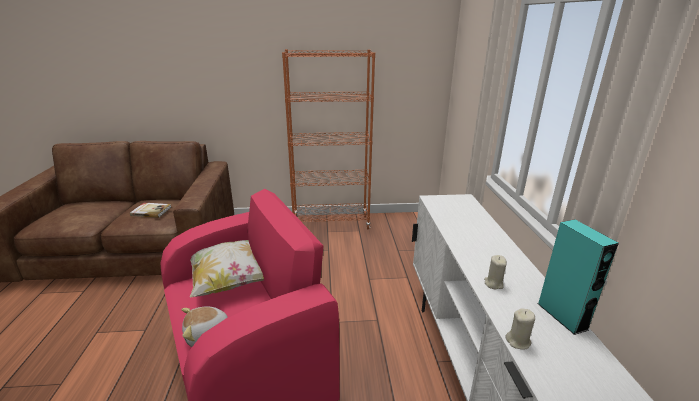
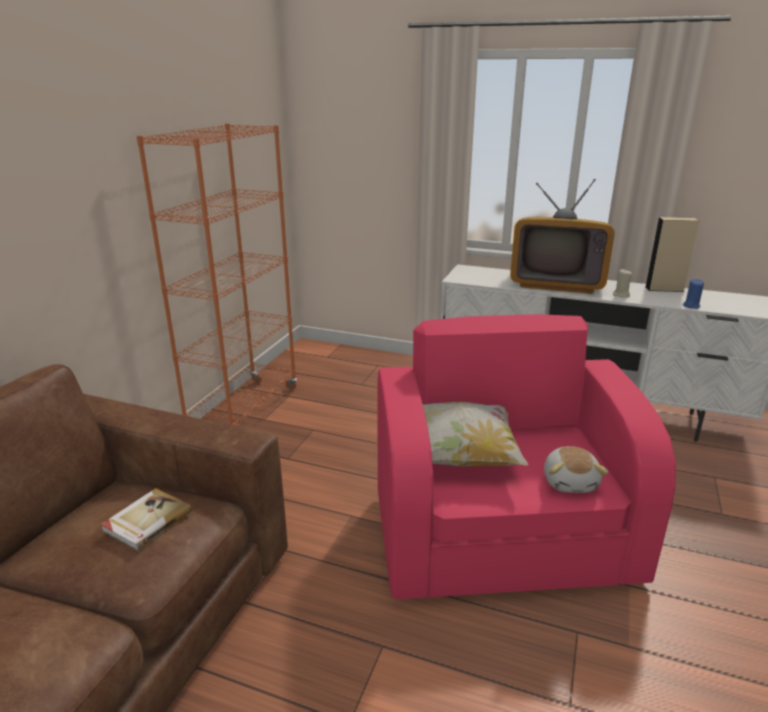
camera: 65 degrees left, 0 degrees up
(484, 242) = (556, 282): none -> television
(518, 341) = (691, 306): beige candle -> blue candle
(562, 316) = (664, 289): turquoise speaker -> beige speaker

